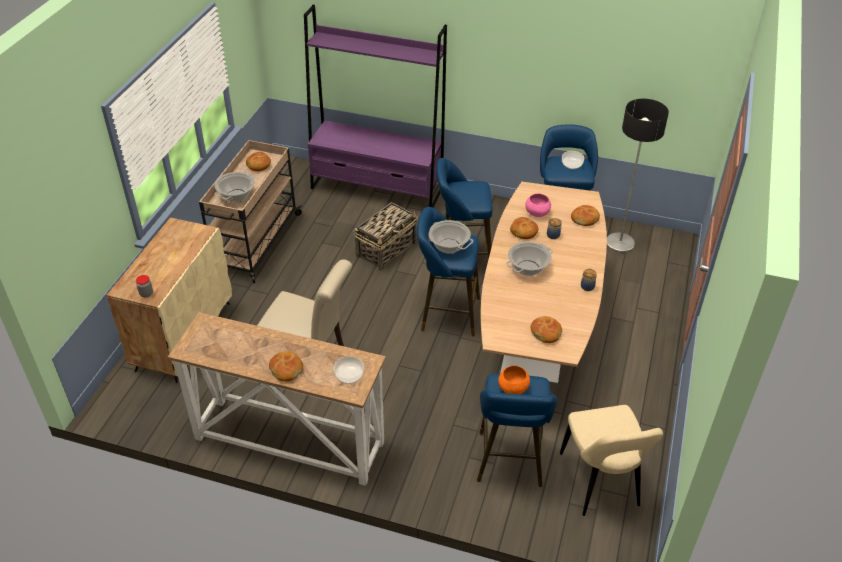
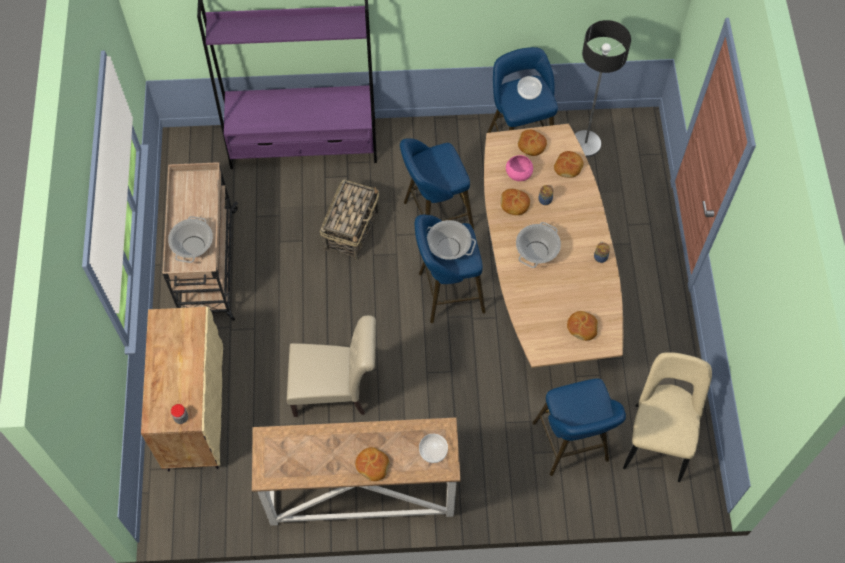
camera: 20 degrees left, 20 degrees up
(258, 165) = (194, 193): bread -> bread (531, 145)
(512, 388) = (576, 402): orange bowl -> none
(600, 483) = (657, 438): beige chair -> beige chair turned 135 degrees counterclockwise

